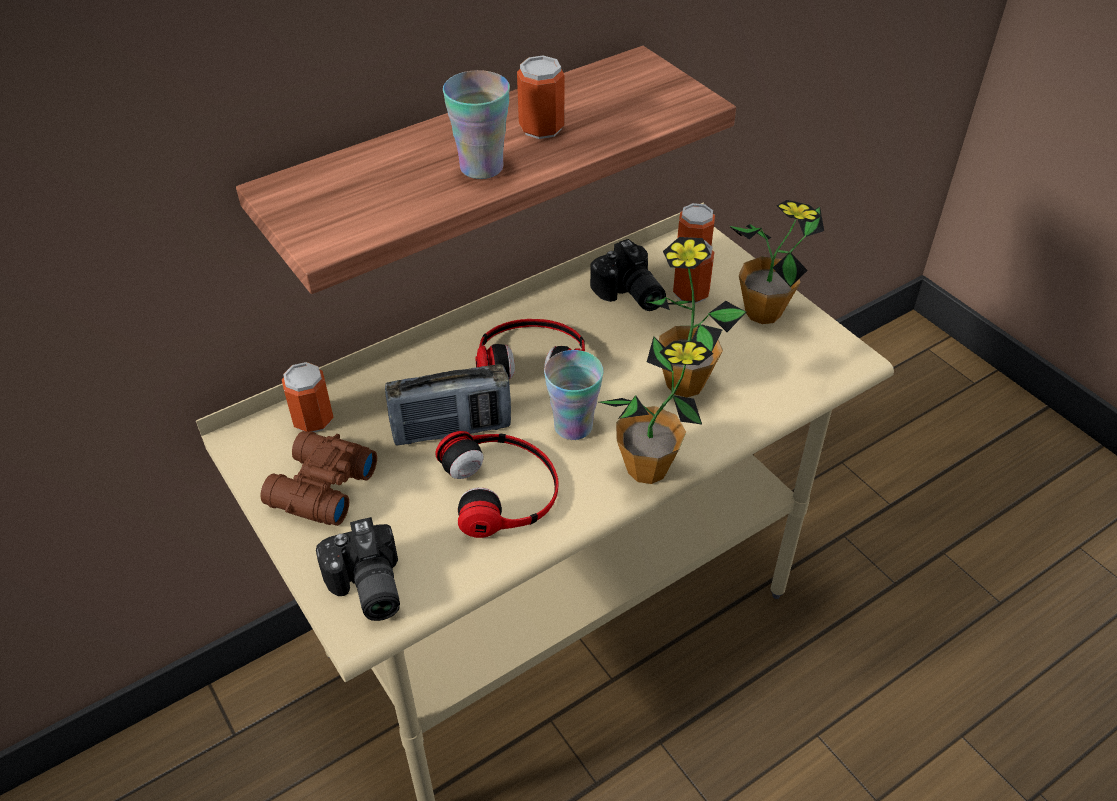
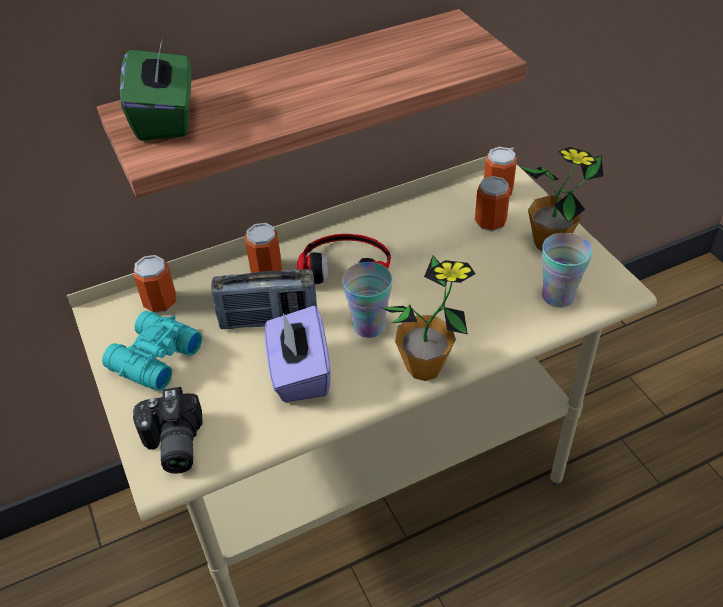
camera: 10 degrees right, 0 degrees up
(319, 489) = (153, 359): brown binoculars -> turquoise binoculars
(327, 195) = (166, 118): none -> green tissue box
(481, 167) = (297, 102): cup -> cup (558, 296)
(502, 488) = (299, 373): headphones -> purple tissue box
(541, 128) = (355, 72): can -> can (266, 269)
(629, 295) = (437, 220): camera -> none
(685, 383) = (470, 298): potted plant -> none

